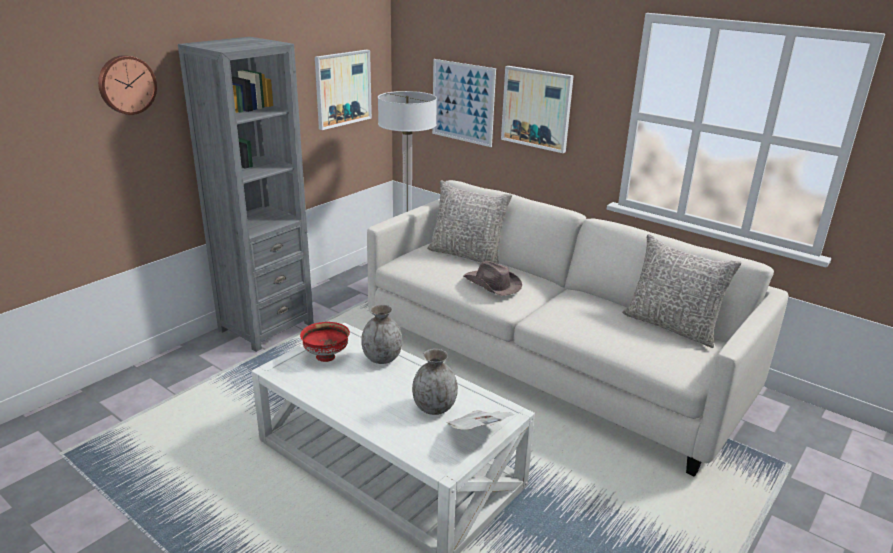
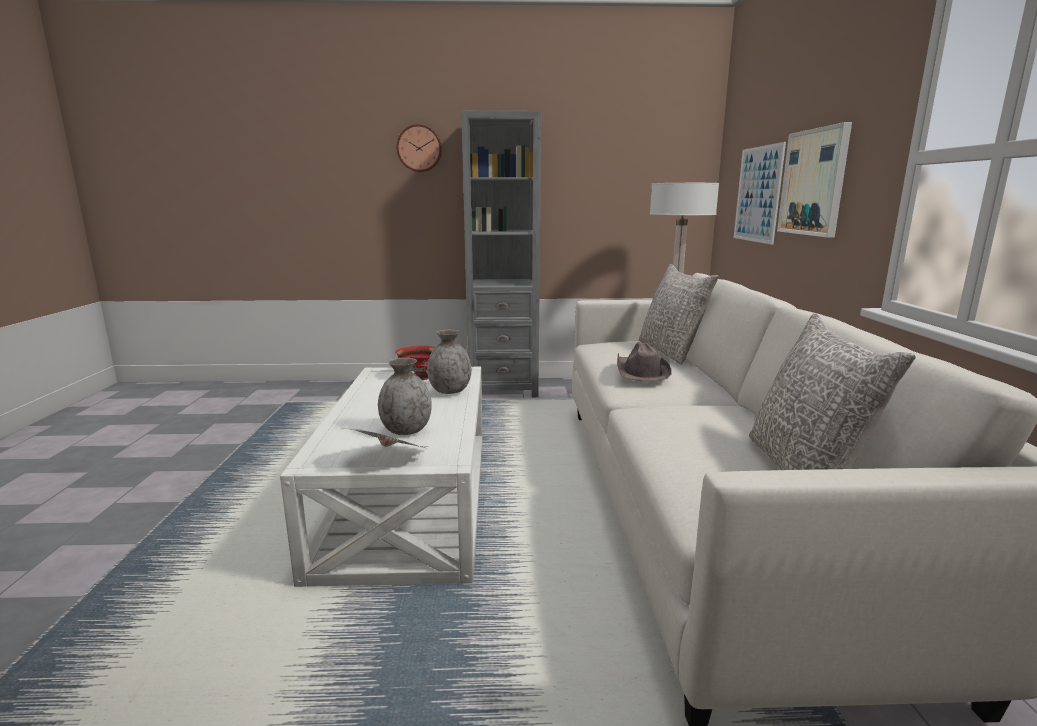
camera: 50 degrees right, 10 degrees down
(343, 88) = (645, 184): picture -> none

